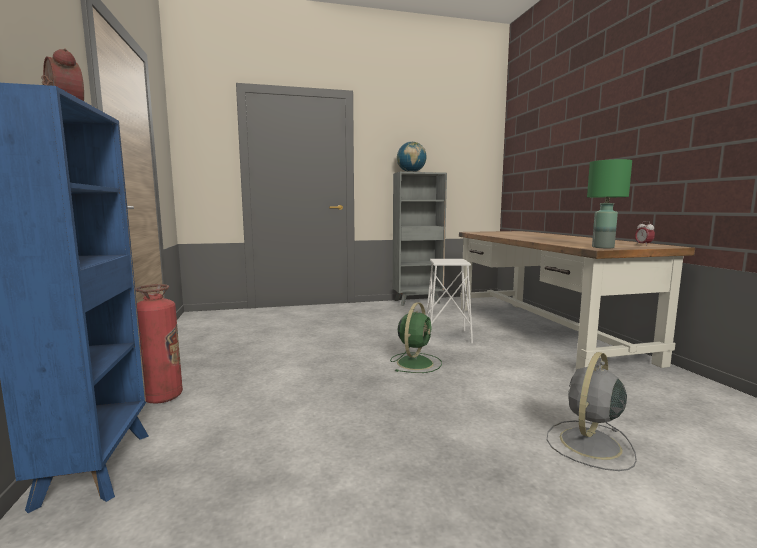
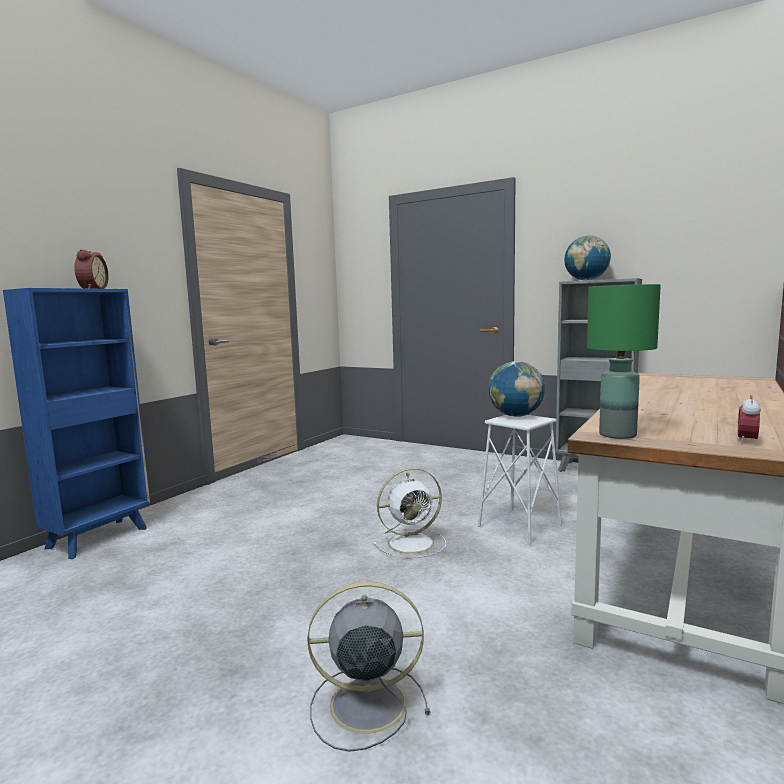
camera: 45 degrees right, 0 degrees up
(162, 397) = (198, 505): fire extinguisher -> none
(415, 362) = (413, 543): green fan -> white fan
(440, 259) = (516, 416): none -> globe

